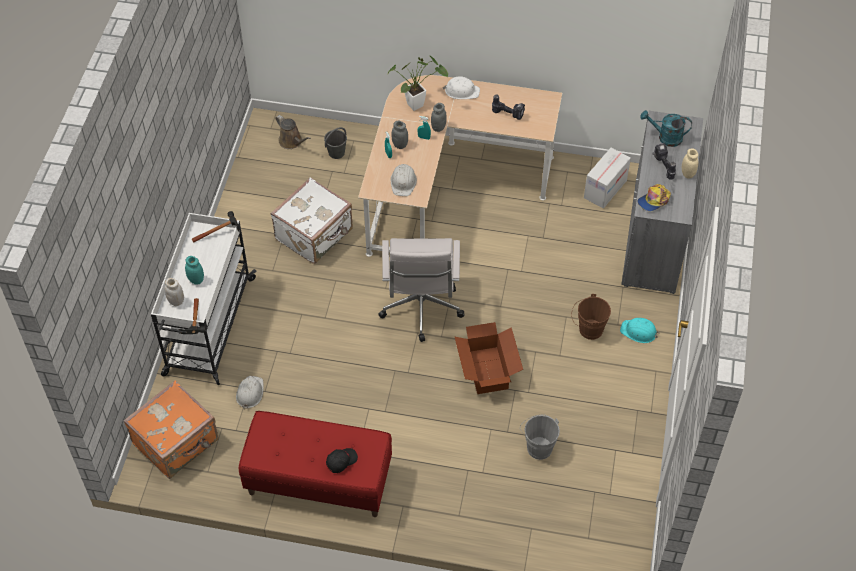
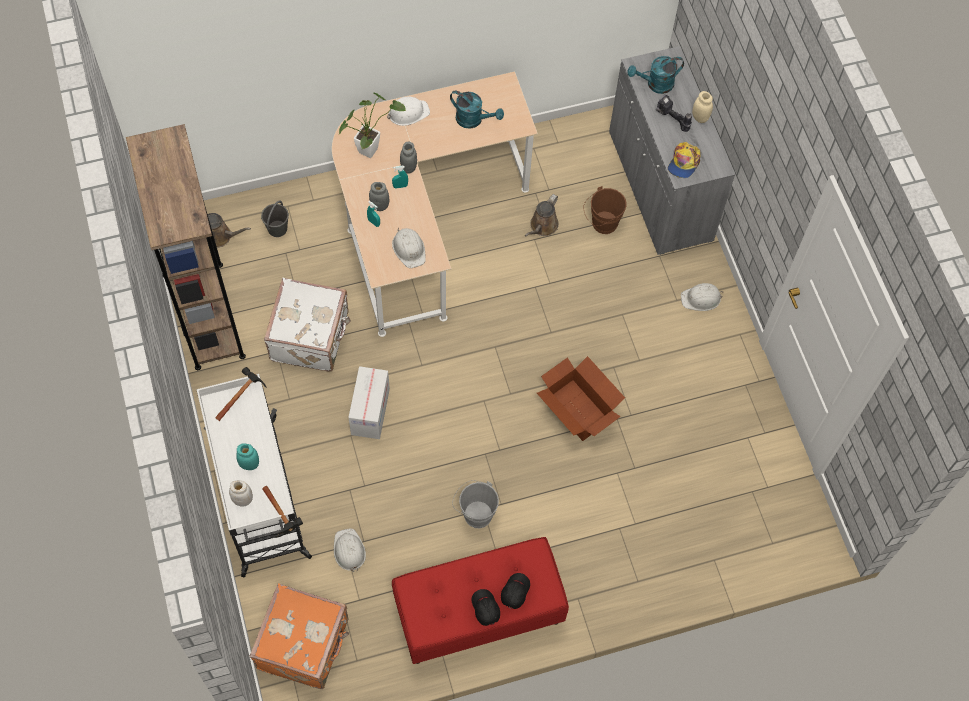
camera: 30 degrees left, 10 degrees up
(250, 191) = (209, 315): none -> brown bookcase
(311, 462) = (485, 608): none -> black cap
(421, 310) = (473, 373): white office chair -> none
(509, 114) = (473, 120): power drill -> turquoise watering can
(537, 446) = (672, 469): grey bucket -> grey bucket (475, 513)
(540, 229) = (542, 226): none -> brown watering can
(588, 330) = (651, 319): brown bucket -> brown bucket (602, 224)
(605, 189) = (582, 152): cardboard box -> cardboard box (370, 411)
(639, 332) = (701, 299): turquoise hard hat -> white hard hat

